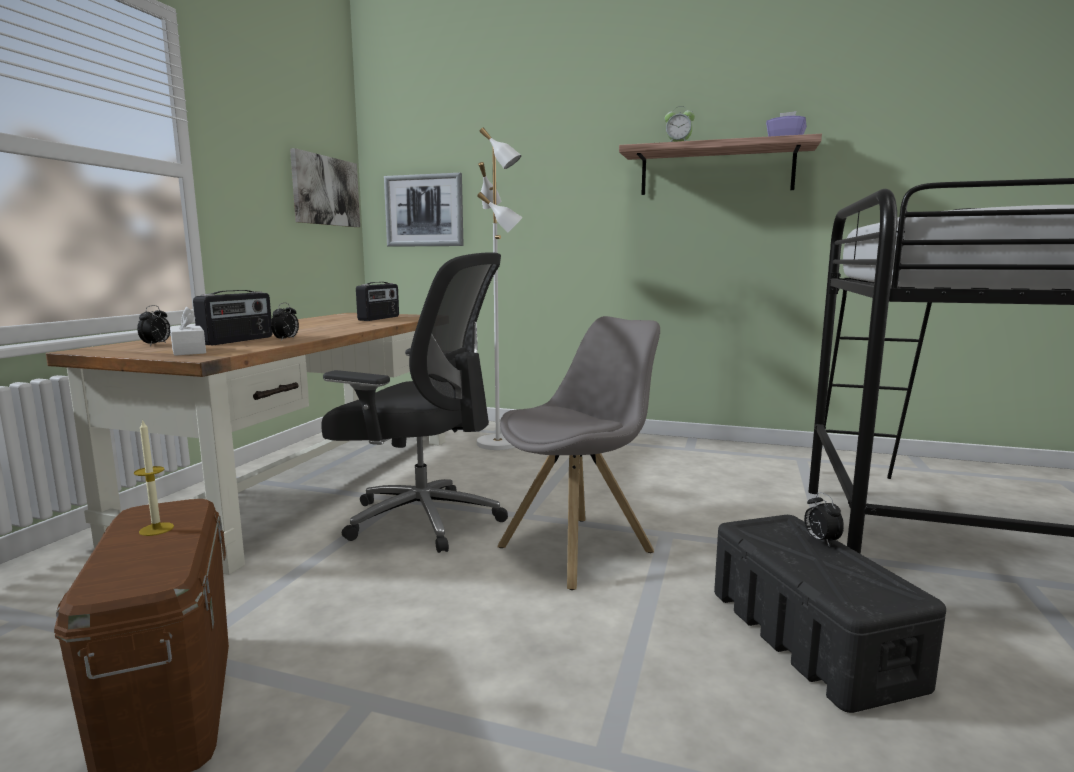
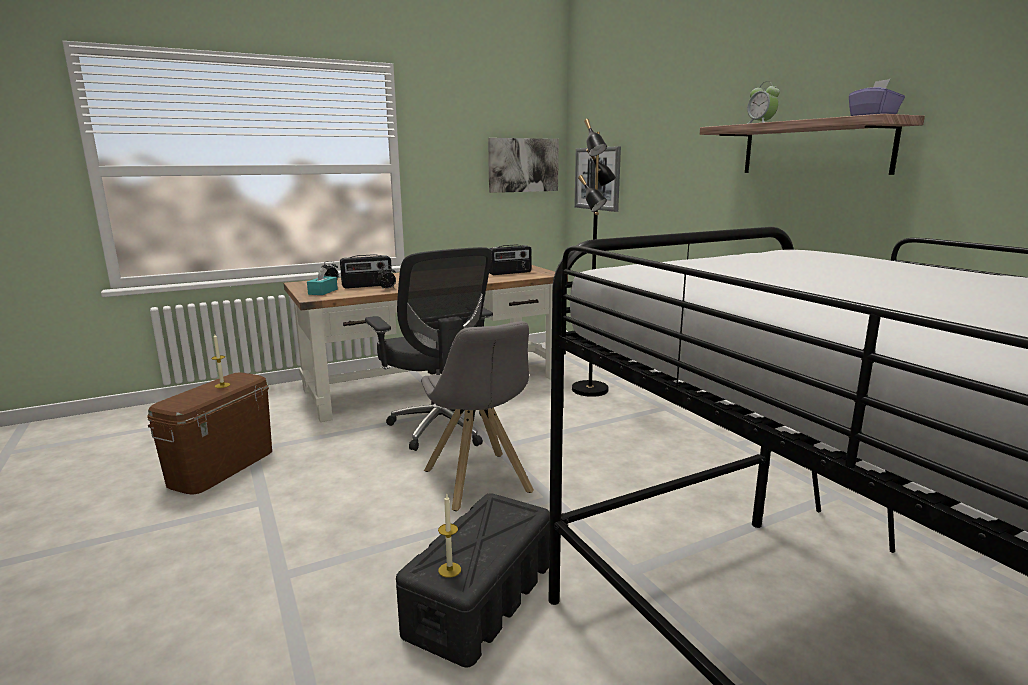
camera: 45 degrees right, 5 degrees up
(188, 351) = (323, 292): white tissue box -> turquoise tissue box
(499, 443) = (591, 390): white floor lamp -> black floor lamp
(577, 549) = (478, 481): grey chair -> grey chair turned 60 degrees clockwise
(820, 541) = (511, 532): alarm clock -> none
(873, 590) = (449, 570): none -> candle

